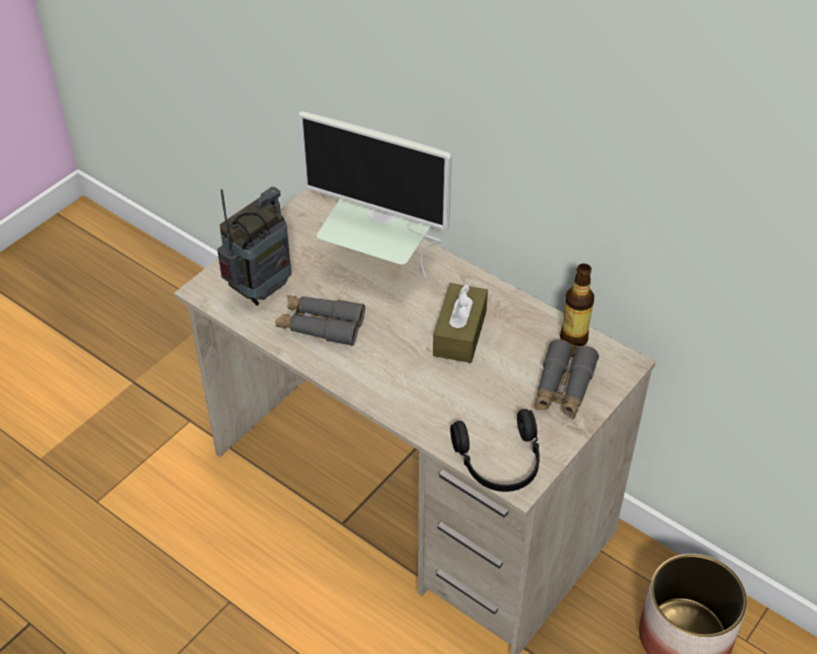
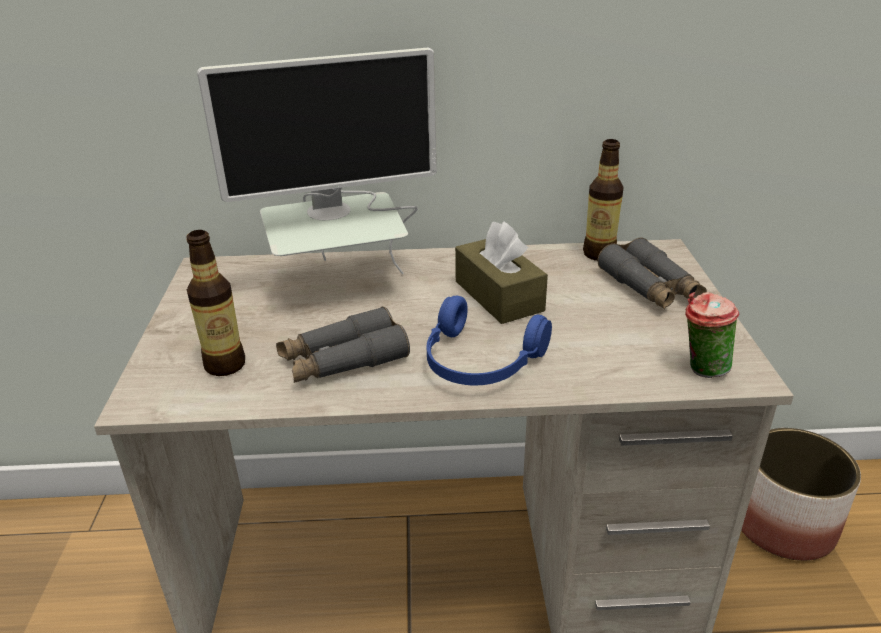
camera: 40 degrees left, 15 degrees down
(261, 290) = (225, 365): radio -> bottle
(387, 375) = (479, 362): none -> blue headphones
(500, 462) = (701, 369): black headphones -> cup

